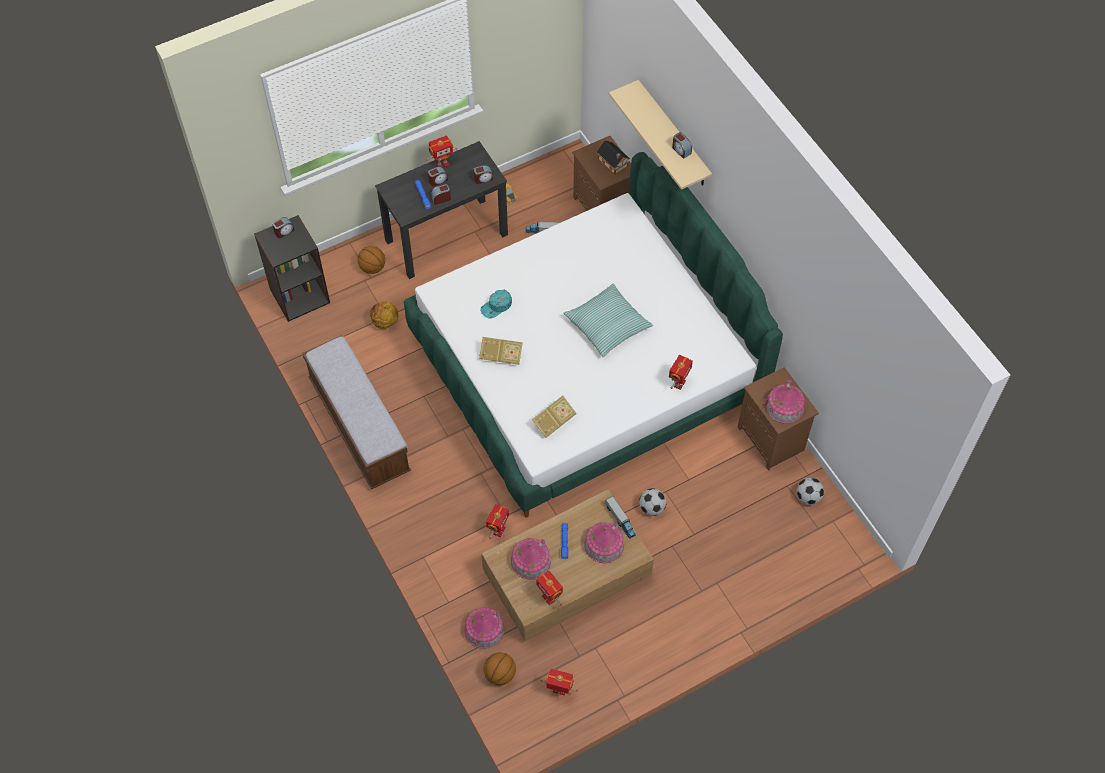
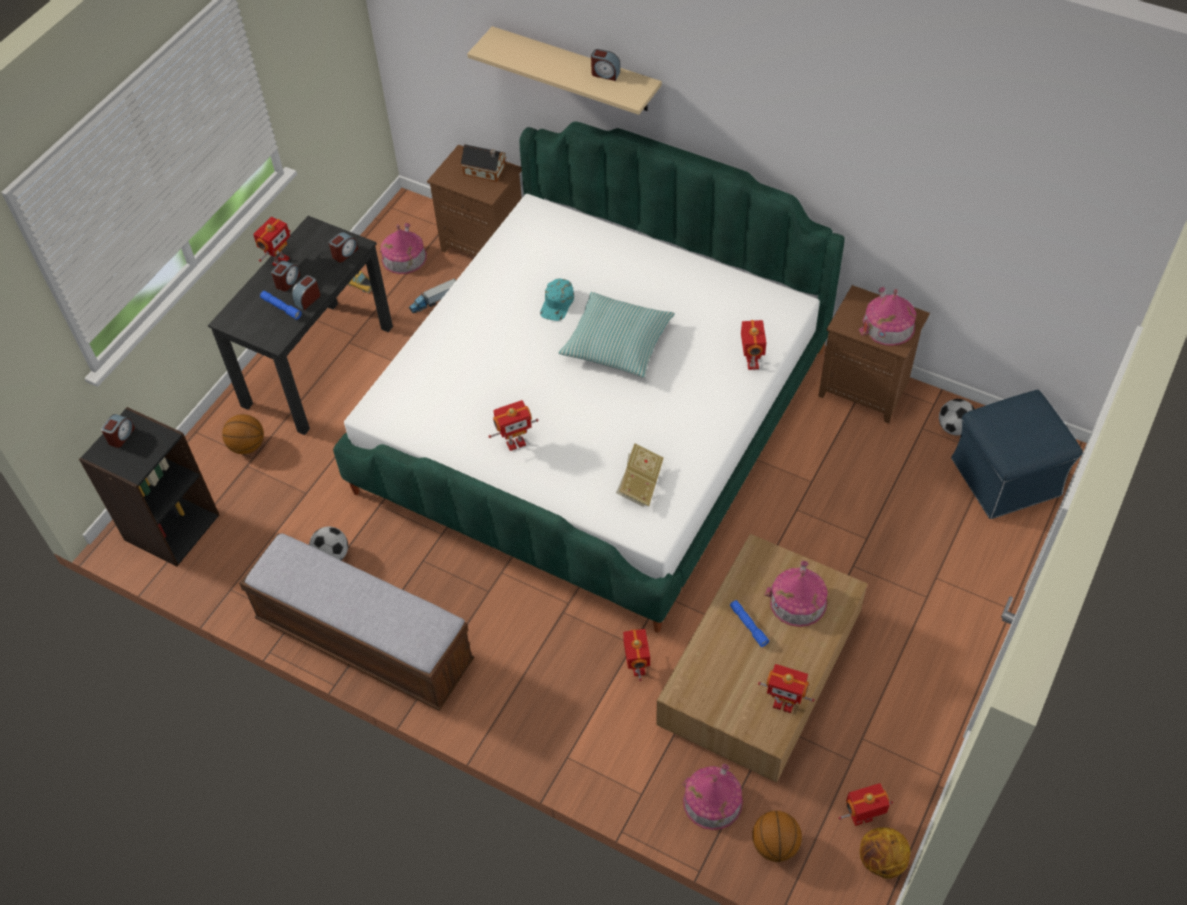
camera: 30 degrees left, 5 degrees down
(385, 322) = (309, 501): basketball -> basketball (881, 861)
(496, 306) = (465, 390): turquoise cap -> turquoise cap (557, 304)
(501, 356) = (515, 443): book -> toy robot
(530, 561) = (726, 672): toy house -> toy house (404, 257)
(620, 520) = (793, 561): toy truck -> none
(652, 508) = (797, 536): football -> football (332, 555)
(815, 547) = (1006, 477): none -> blue ottoman

